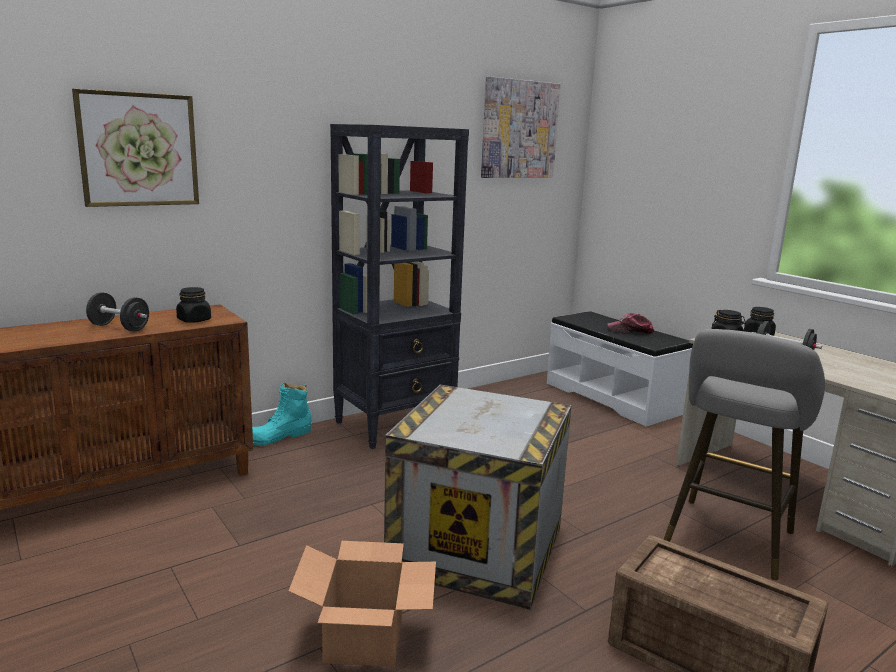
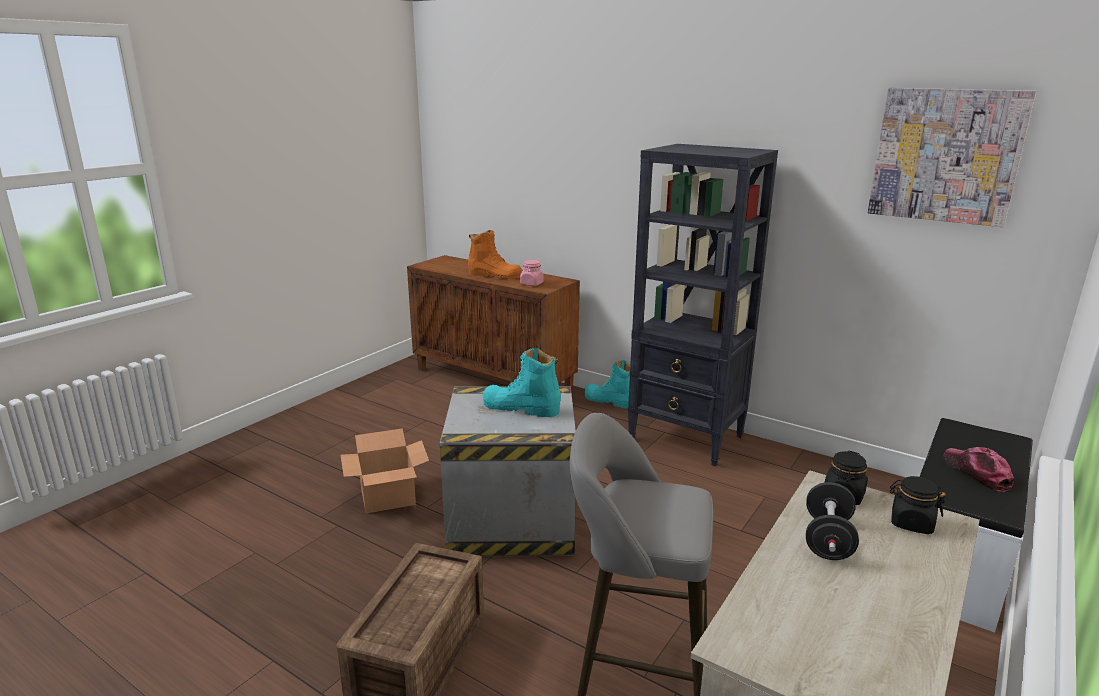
camera: 70 degrees right, 5 degrees up
(119, 327) = (495, 275): black dumbbell -> orange boot
(138, 149) = (544, 158): picture -> none
(194, 320) = (531, 284): black jar -> pink jar
(478, 412) = (521, 408): none -> turquoise boot

